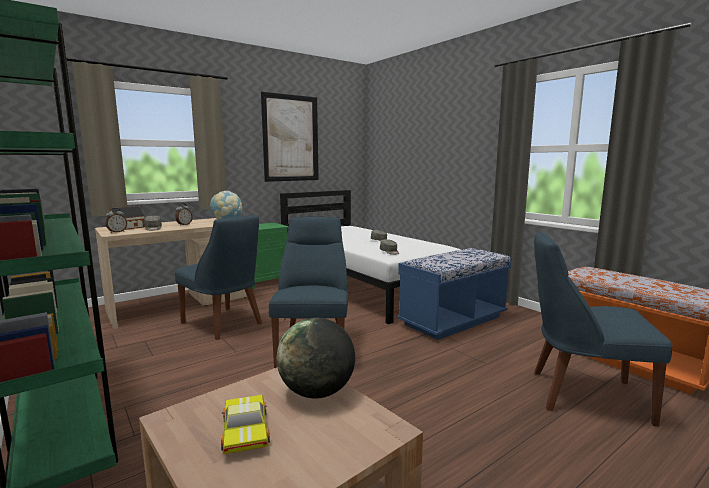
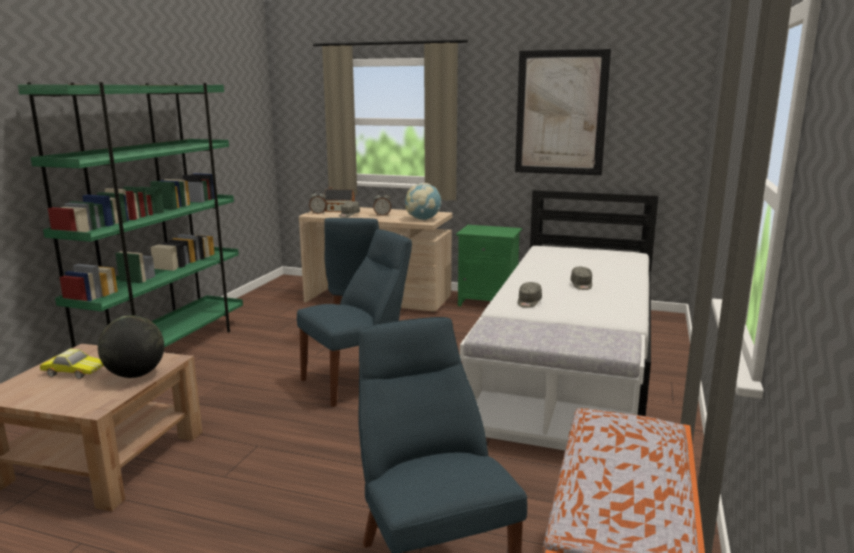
camera: 55 degrees right, 5 degrees up
(243, 431) = (75, 371): toy car -> toy car turned 60 degrees clockwise
(453, 320) = (549, 430): blue bench -> white bench

